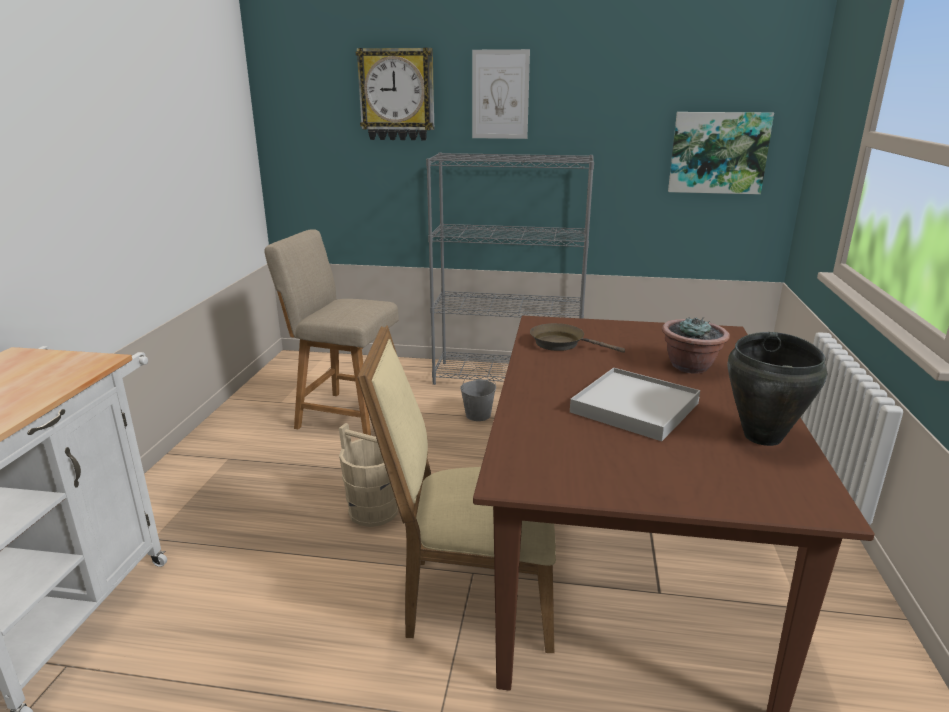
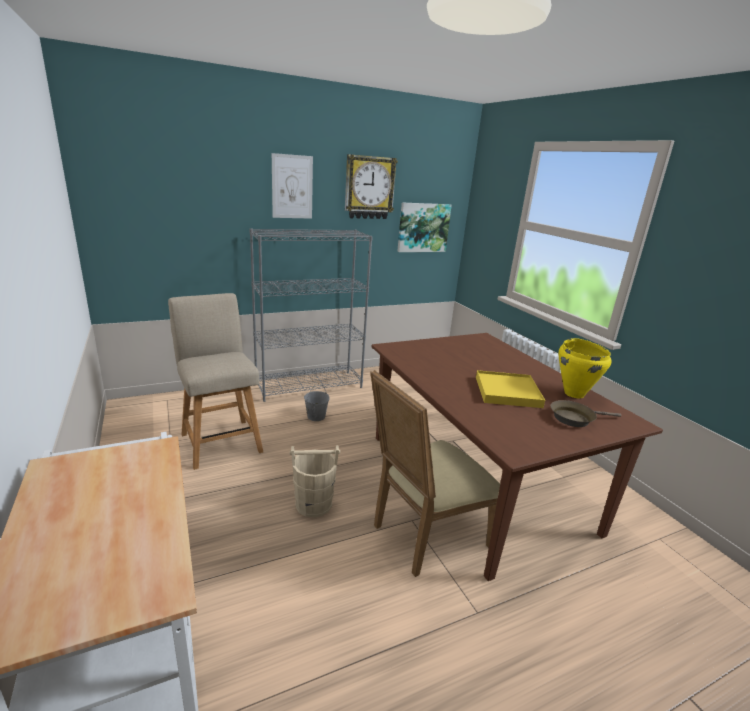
camera: 35 degrees left, 0 degrees up
(345, 415) = (220, 440): beige chair -> beige chair turned 75 degrees clockwise
(397, 95) = (212, 183): wall clock -> wall clock (369, 187)
(561, 344) = (421, 360): brown frying pan -> brown frying pan (575, 418)
(635, 408) = (507, 392): white tray -> yellow tray
(690, 366) = (497, 361): potted plant -> none
(763, 436) = (574, 393): black cooking pot -> yellow cooking pot

